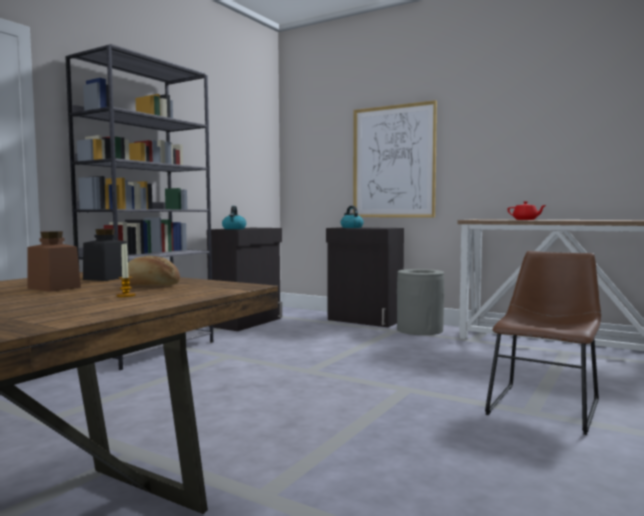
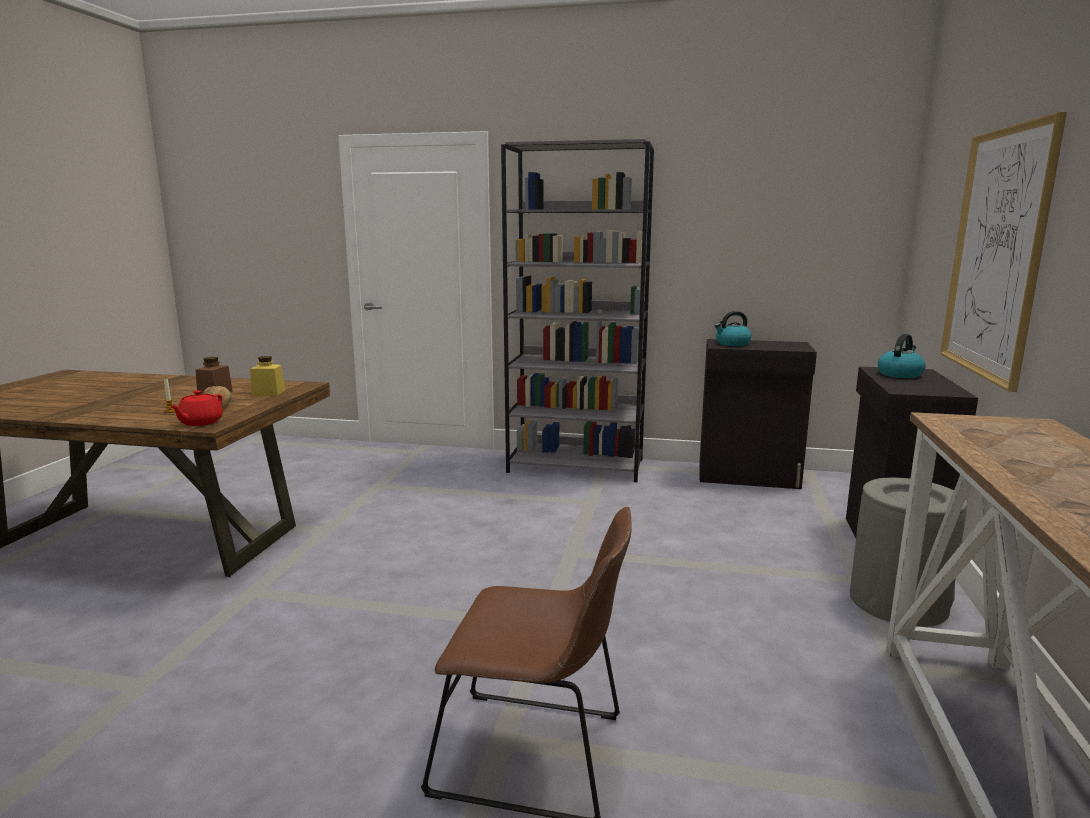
camera: 70 degrees right, 10 degrees up
(107, 278) = (268, 393): black jar -> yellow jar
(525, 220) = (1004, 456): red teapot -> red teapot (200, 422)

